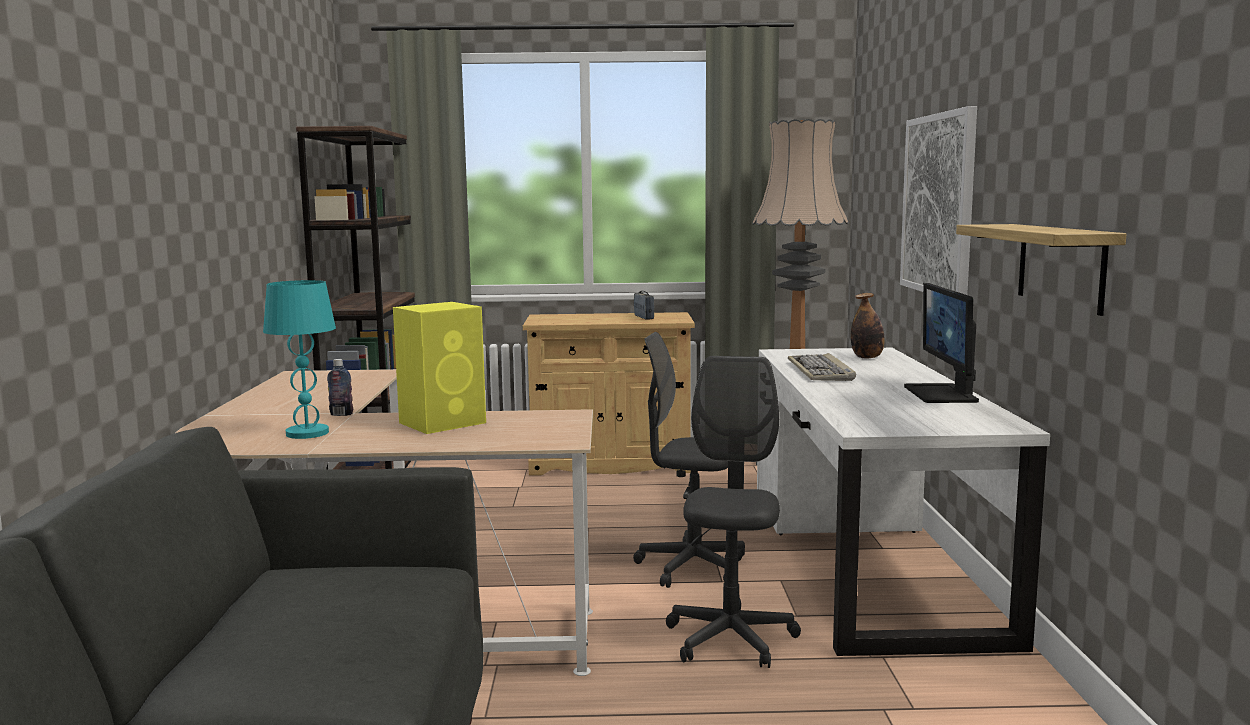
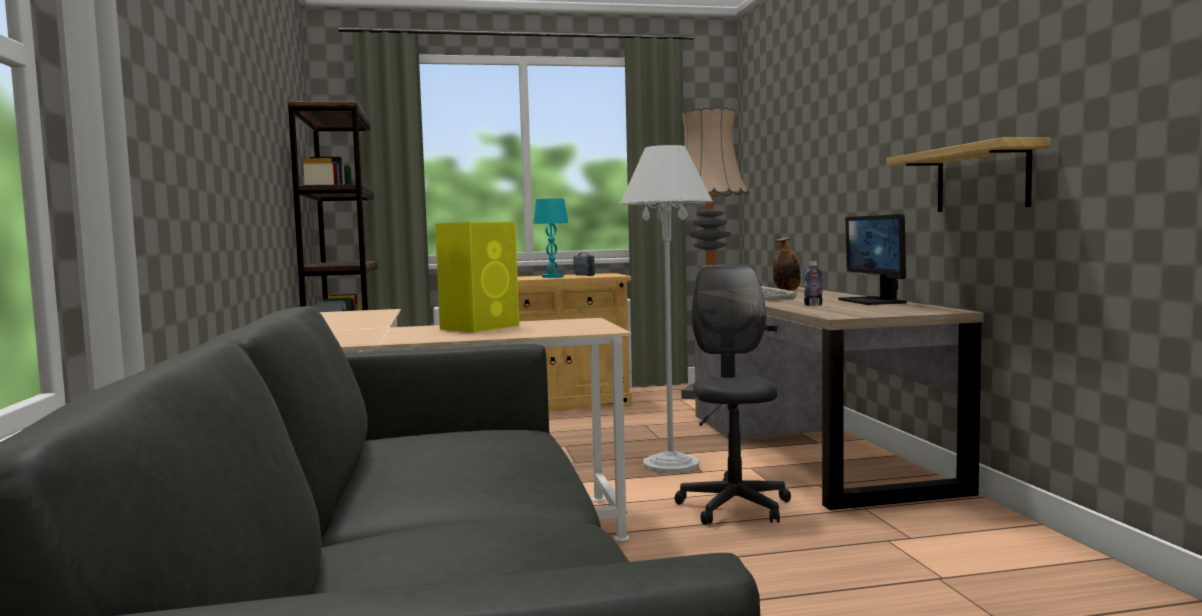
camera: 10 degrees left, 5 degrees down
(307, 433) = (361, 336): turquoise table lamp -> turquoise table lamp (552, 277)
(341, 414) = (378, 328): bottle -> bottle (813, 305)
(691, 567) = (670, 465): grey office chair -> white floor lamp
(866, 559) = (810, 450): white desk -> brown desk
(938, 205) = (843, 161): picture -> none

